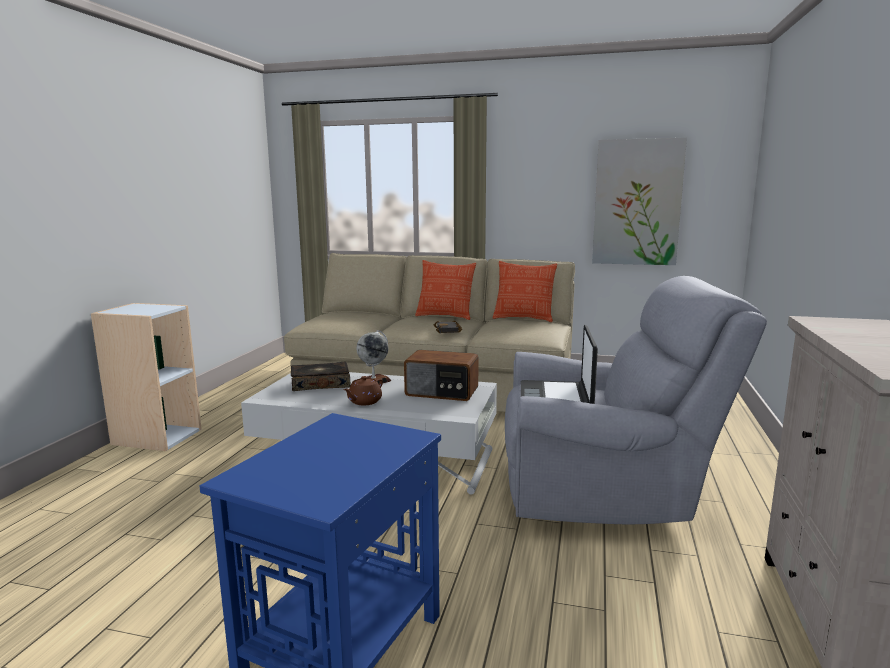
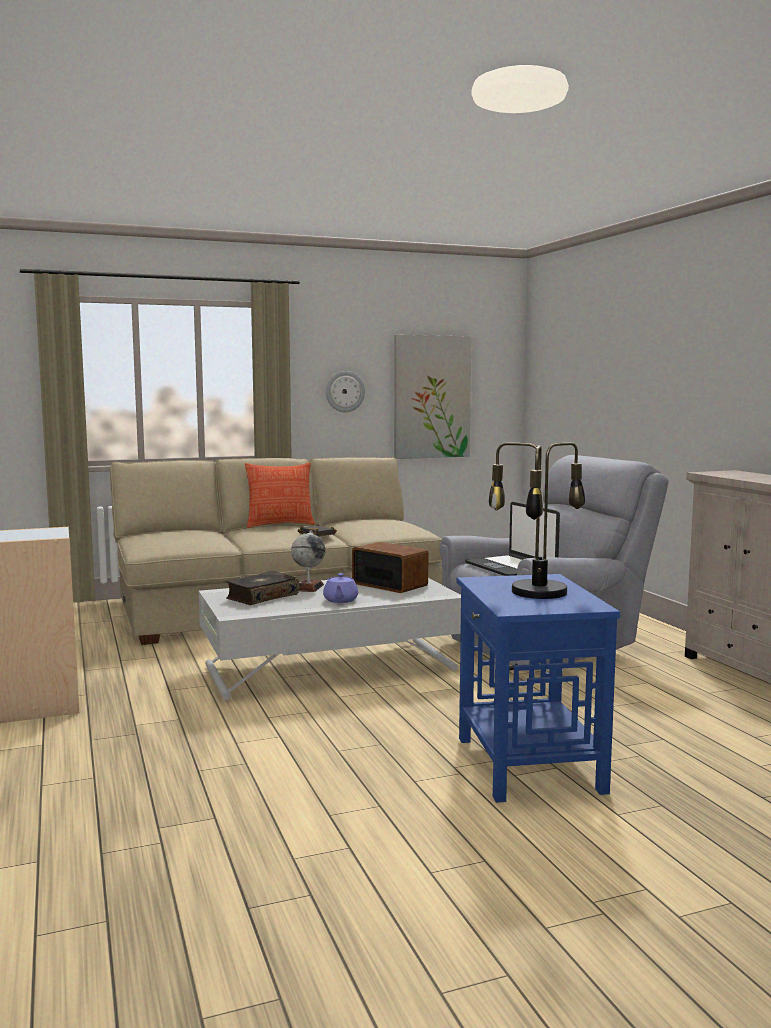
camera: 35 degrees left, 5 degrees down
(338, 457) = (538, 592): none -> table lamp
(364, 402) = (340, 600): brown teapot -> purple teapot
(442, 392) = (390, 584): radio -> radio turned 120 degrees counterclockwise
(524, 319) = (362, 519): orange pillow -> none
(544, 197) = (345, 391): none -> wall clock

